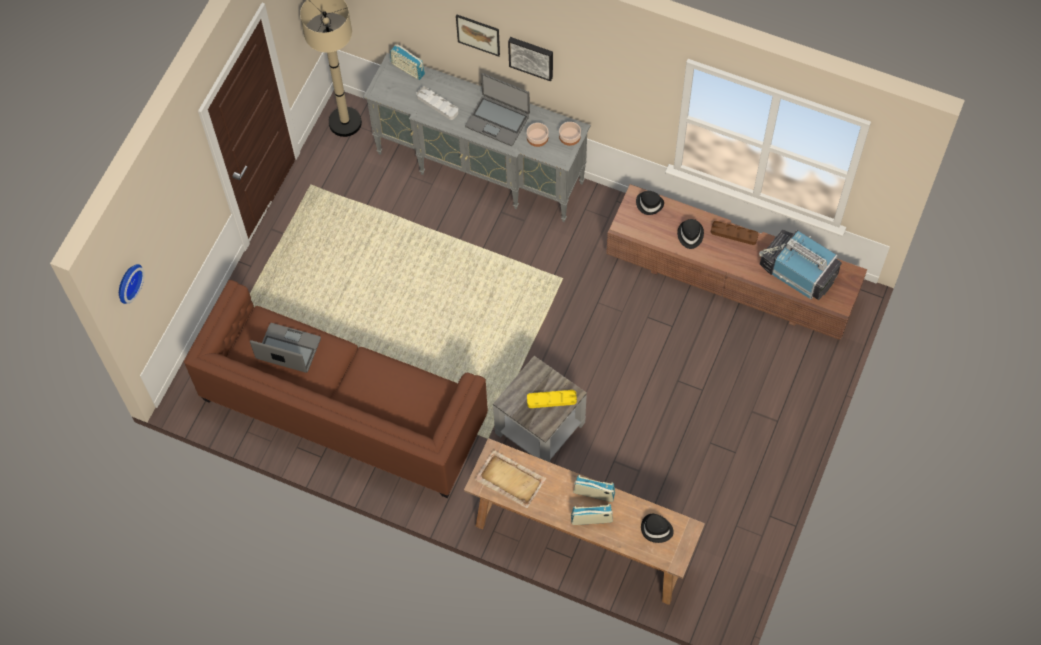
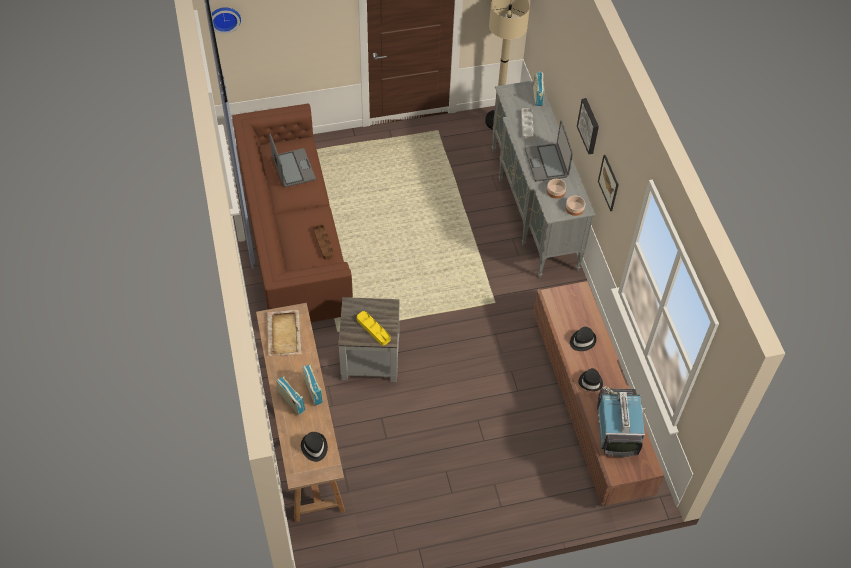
camera: 50 degrees right, 10 degrees down
(478, 34) = (575, 87): picture -> picture (608, 182)
(649, 203) = (583, 301): black hat -> black hat (591, 381)
(734, 234) = (609, 368): brown tray -> brown tray (323, 243)

